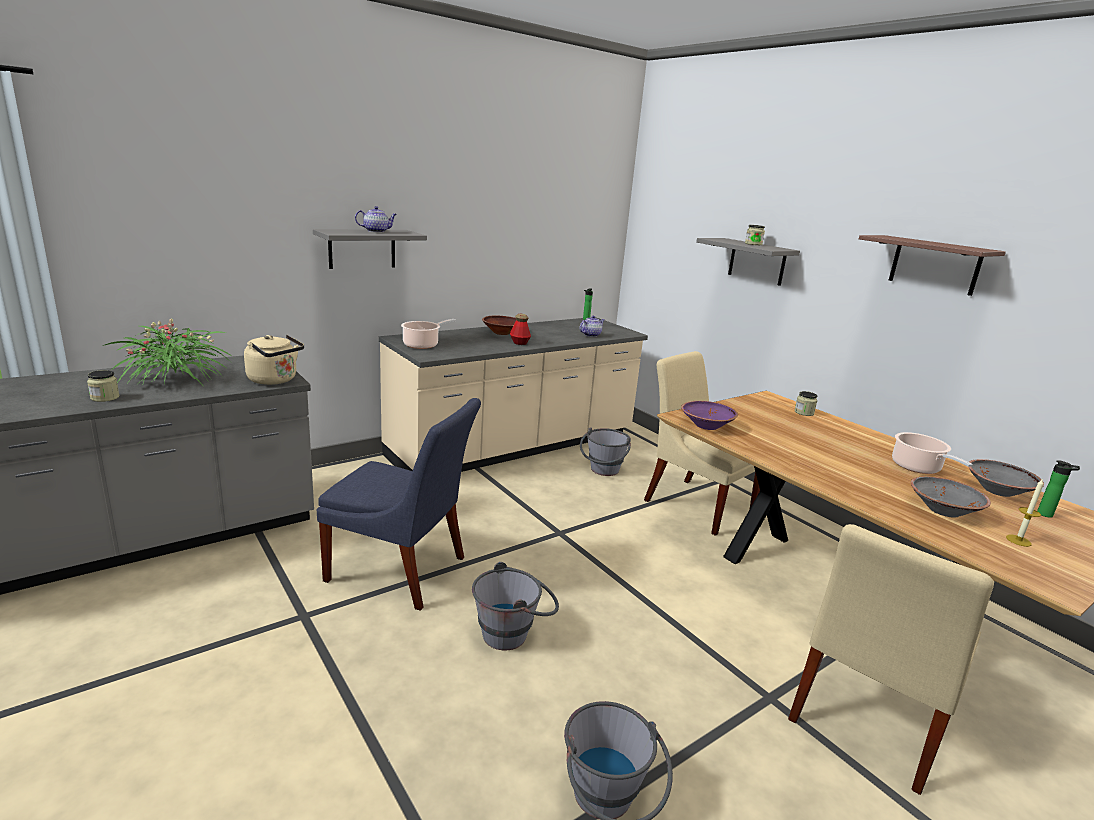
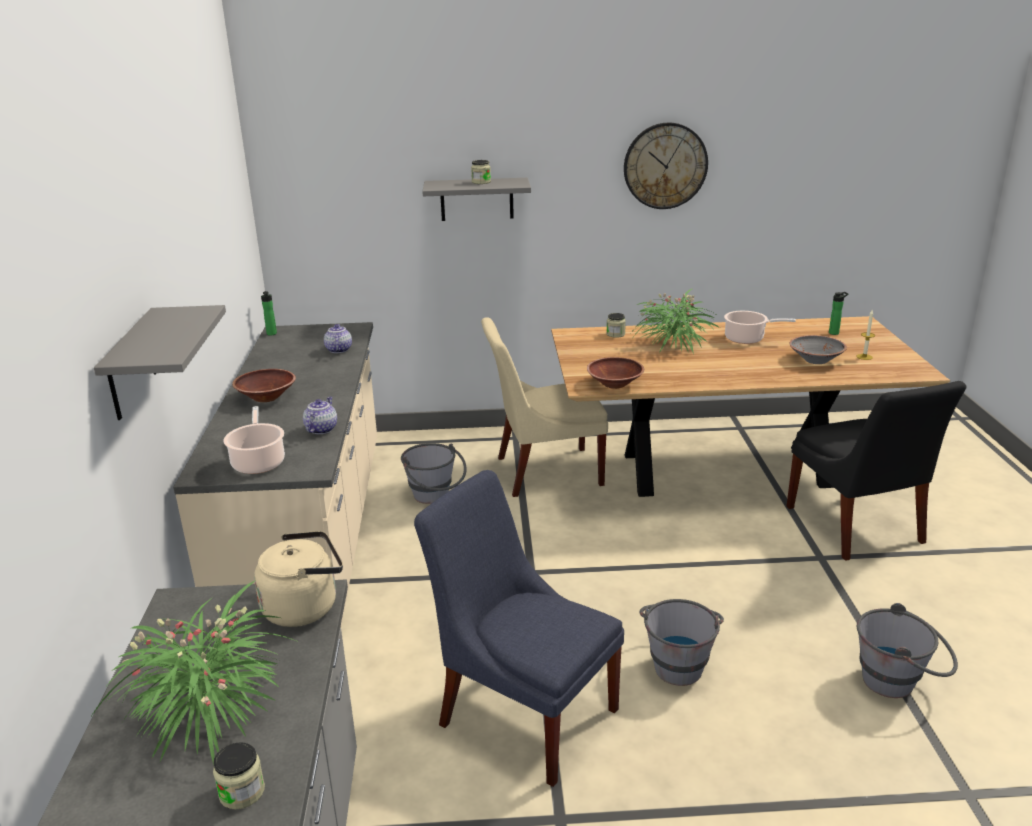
camera: 55 degrees left, 5 degrees up
(377, 231) = (162, 328): teapot -> teapot (321, 429)
(401, 571) = (523, 712): blue chair -> blue chair turned 105 degrees counterclockwise
(519, 343) = (323, 398): bottle -> none
(707, 426) = (615, 384): purple bowl -> brown bowl
(834, 436) = (673, 343): none -> potted plant
(866, 718) = (856, 528): beige chair -> black chair
(934, 265) = (665, 166): shelf -> wall clock
(998, 491) = (795, 330): grey bowl -> none

